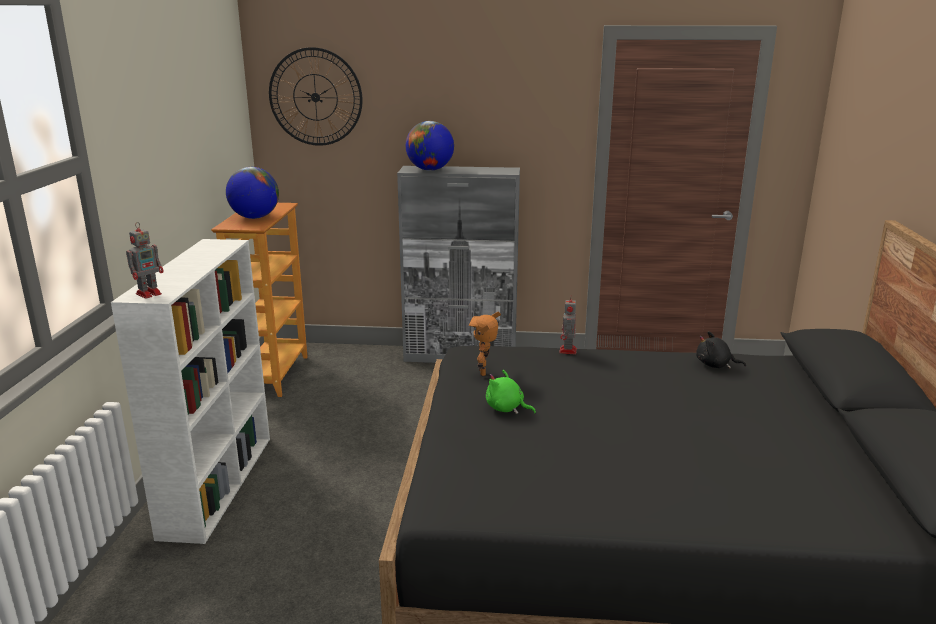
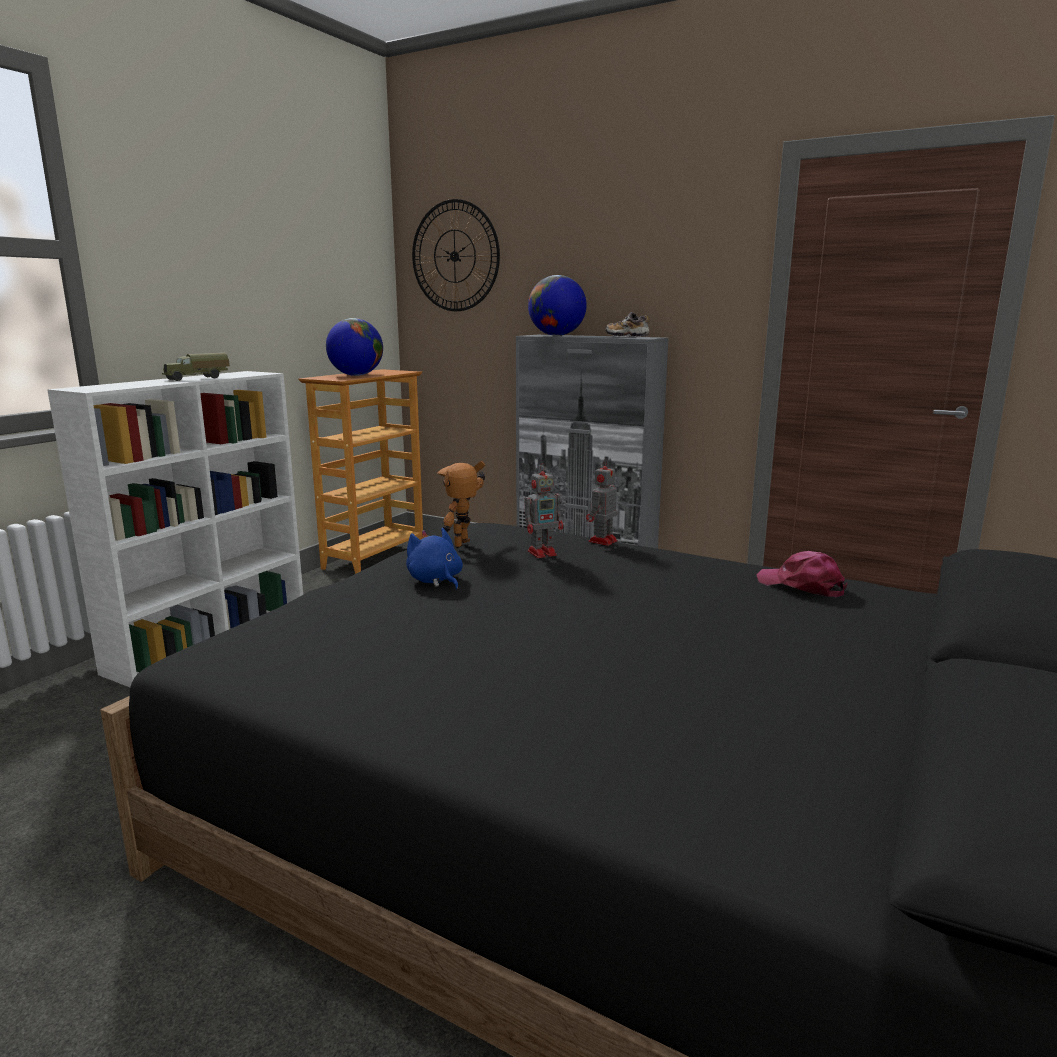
camera: 25 degrees right, 5 degrees down
(150, 293) = (92, 387): toy robot -> toy robot (543, 553)
(201, 262) = (198, 378): none -> toy truck
(489, 169) = (626, 336): none -> shoe
(506, 408) = (435, 581): green plush toy -> blue plush toy
(715, 365) = (801, 586): black plush toy -> pink cap

